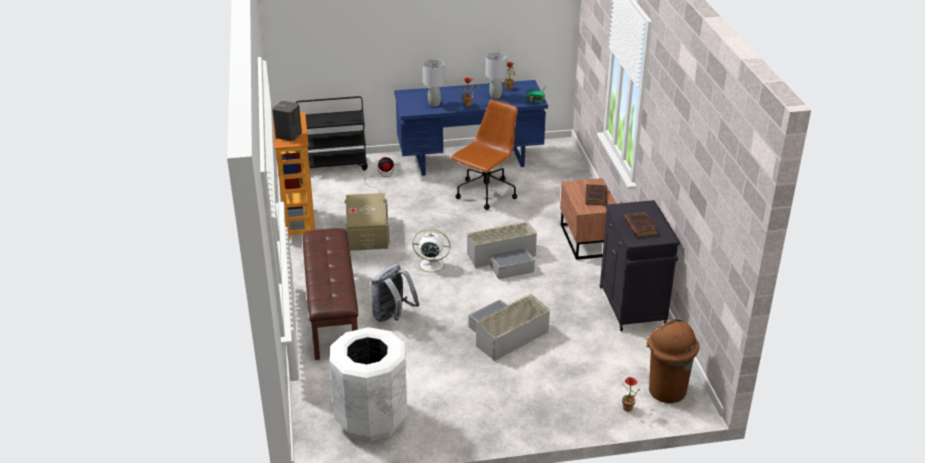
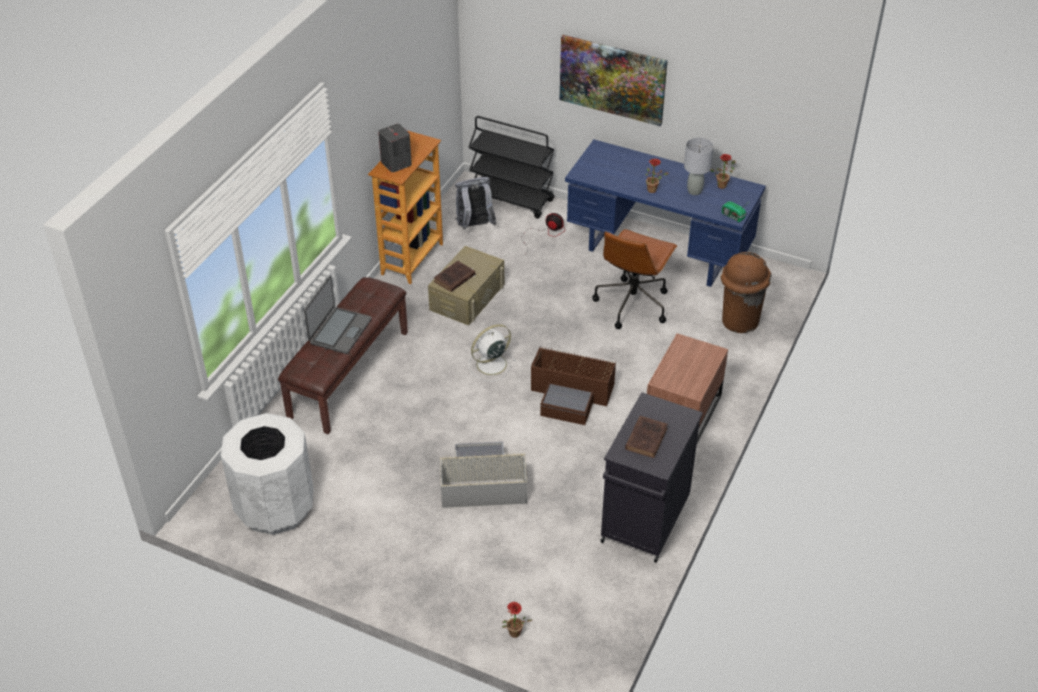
camera: 35 degrees right, 10 degrees up
(327, 269) = (339, 331): none -> laptop
(392, 317) = (397, 407): grey backpack -> grey backpack (474, 226)
(403, 34) = (612, 79): none -> picture
(430, 265) = (490, 365): white fan -> white fan turned 75 degrees counterclockwise
(434, 104) = (616, 175): grey table lamp -> none
(485, 194) = (632, 303): brown office chair -> brown office chair turned 135 degrees clockwise
(505, 259) = (571, 394): grey storage box -> brown storage box
(596, 197) = (692, 371): brown book -> brown book (453, 279)
(666, 391) = (574, 636): brown trash can -> brown trash can (739, 321)

